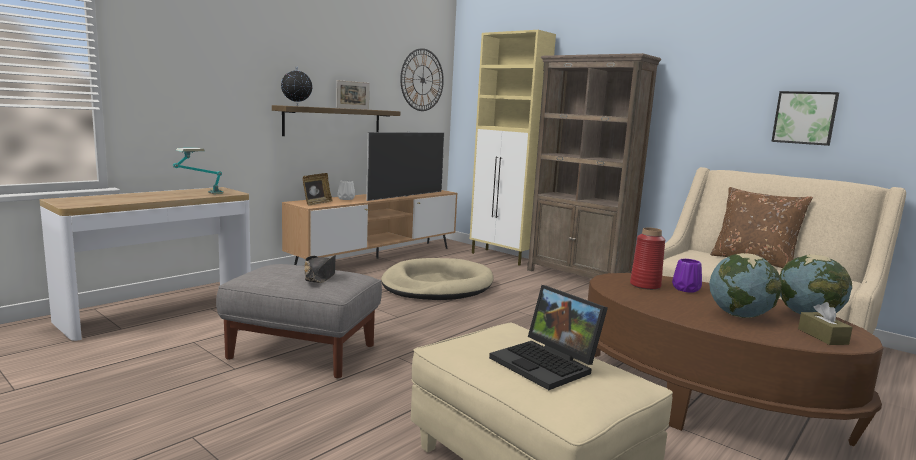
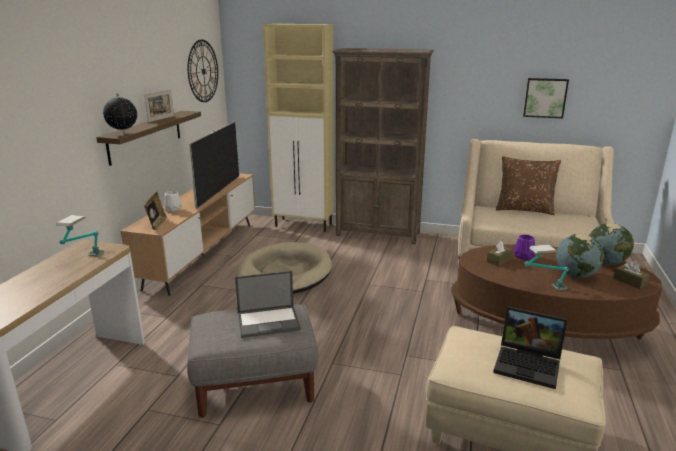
camera: 25 degrees left, 10 degrees up
(320, 276) = (269, 321): black hat -> laptop
(645, 285) = (499, 260): red vase -> brown tissue box
(670, 315) = (543, 288): none -> table lamp

